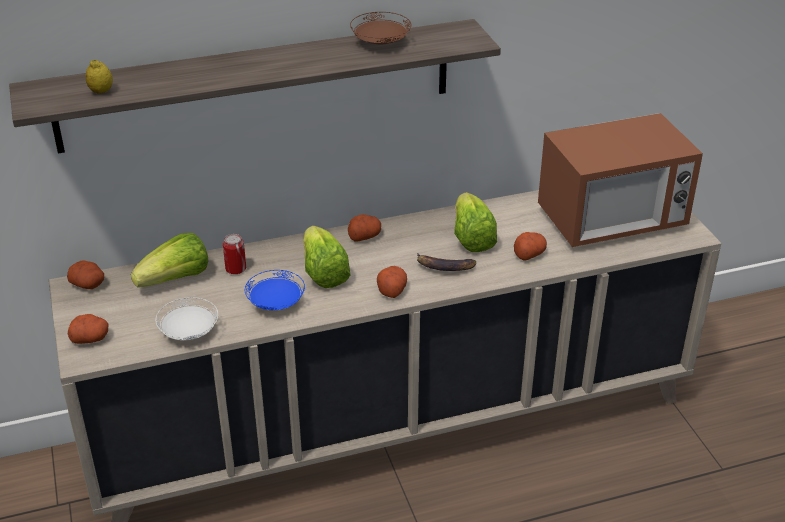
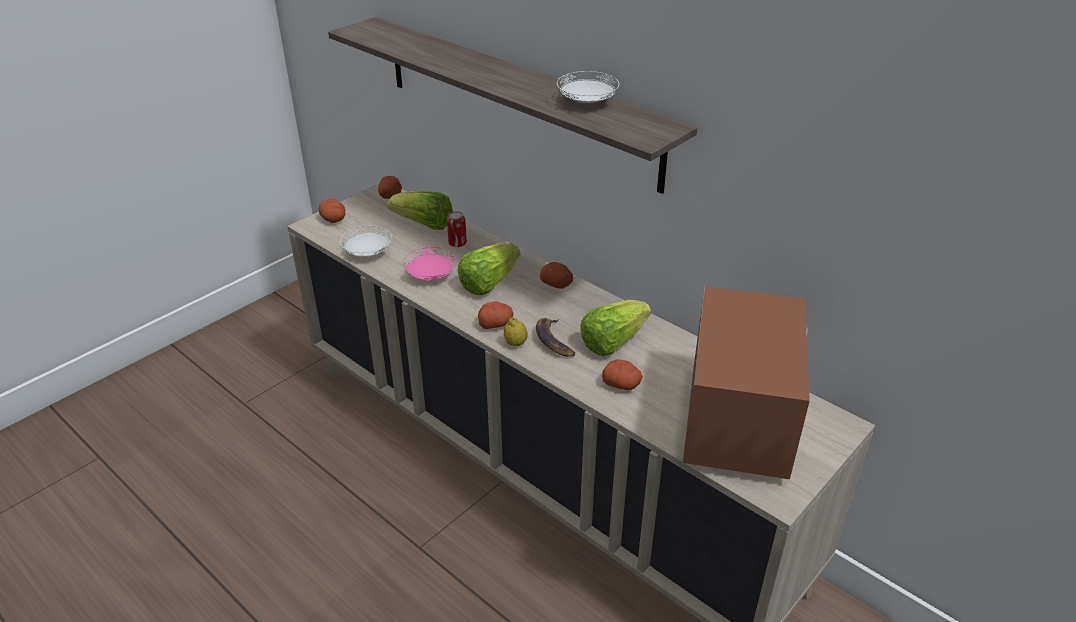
camera: 60 degrees right, 0 degrees up
(101, 91) = (390, 41): lemon -> lemon (515, 343)
(275, 304) = (430, 276): blue plate -> pink plate
(380, 43) = (587, 102): brown plate -> white plate
(611, 221) = (738, 423): microwave -> microwave turned 120 degrees counterclockwise

